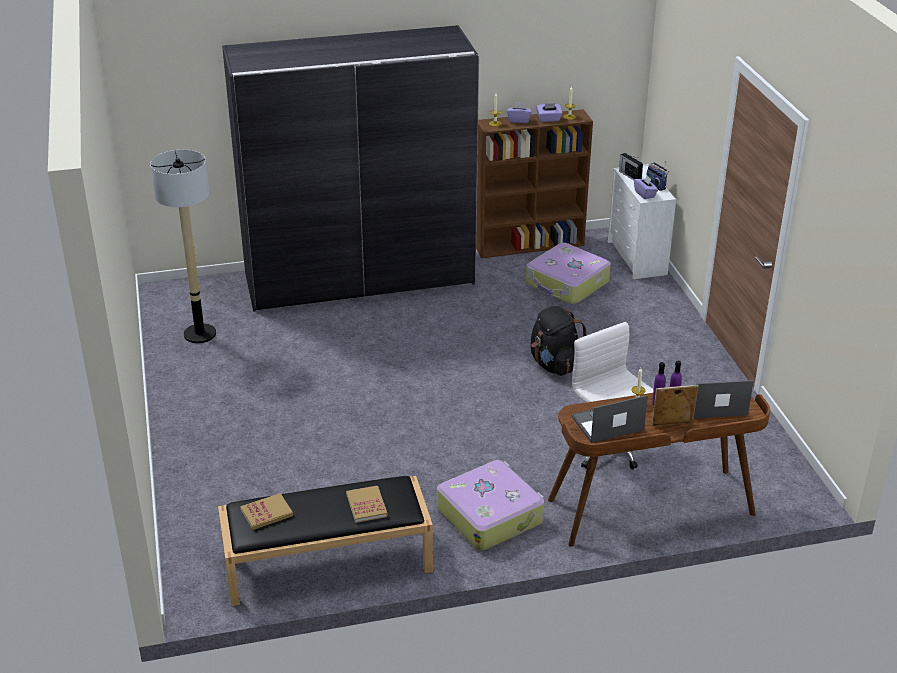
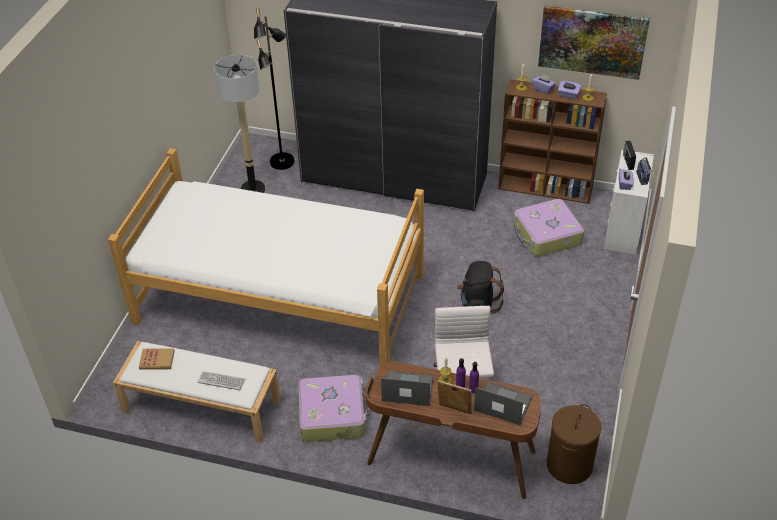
camera: 30 degrees right, 10 degrees up
(214, 299) = (282, 162): none -> black floor lamp
(326, 563) = (200, 406): black bench -> white bench
(328, 427) = (280, 298): none -> bed
(366, 506) = (221, 381): book -> keyboard
(563, 52) = (592, 41): none -> picture
(769, 470) = (569, 465): none -> brown laundry basket

